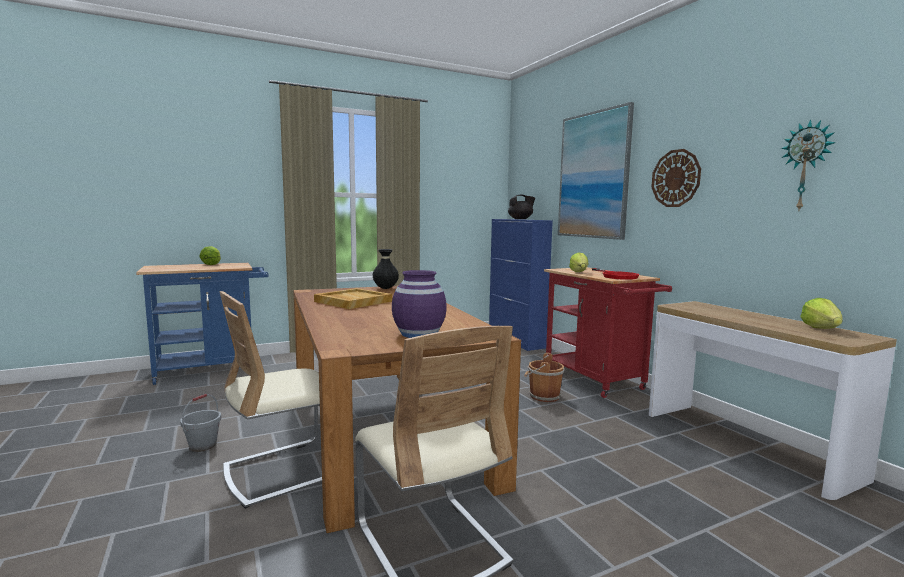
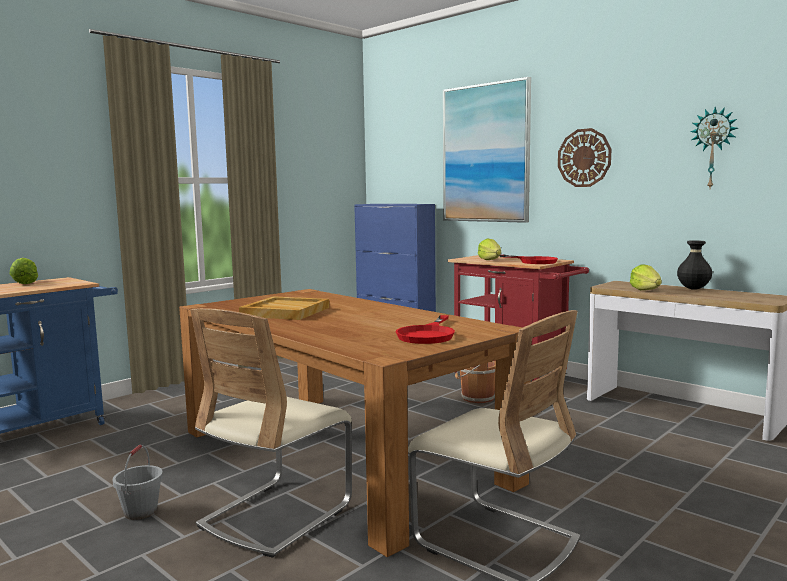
camera: 20 degrees left, 0 degrees up
(385, 288) = (290, 295): black vase -> black vase (693, 289)
(419, 334) = (428, 334): purple vase -> red frying pan
(520, 219) = (394, 203): black teapot -> none
(821, 328) = (741, 294): lettuce -> lettuce (646, 290)

